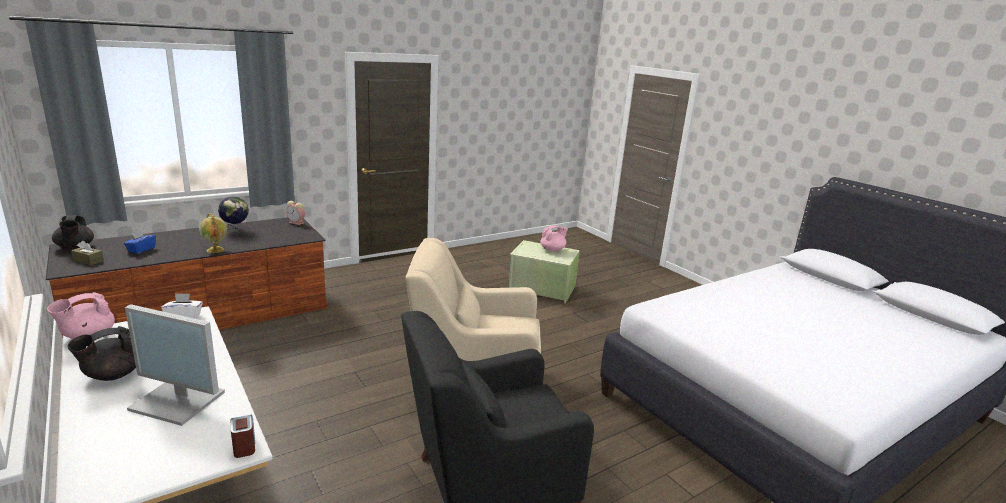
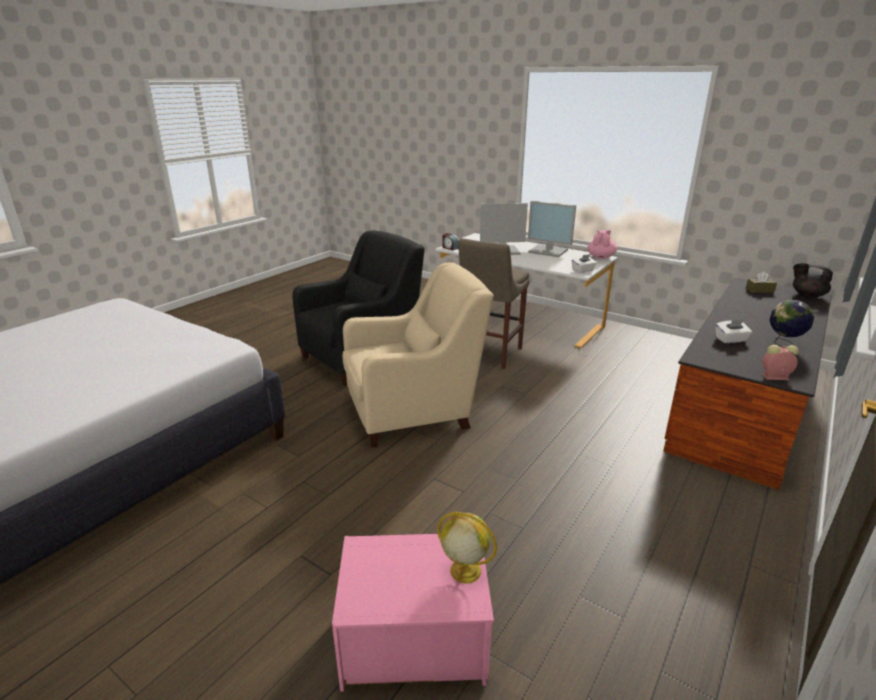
camera: 160 degrees right, 5 degrees up
(112, 375) = (549, 251): black teapot -> monitor
(141, 250) = (766, 305): blue tissue box -> none
(215, 250) = (721, 319): globe -> globe (464, 570)
(257, 239) = (731, 340): none -> white tissue box
(321, 434) = (489, 355): none -> beige stool
(541, 288) = (414, 641): green storage box -> pink storage box
(553, 250) = (398, 592): pink teapot -> none

